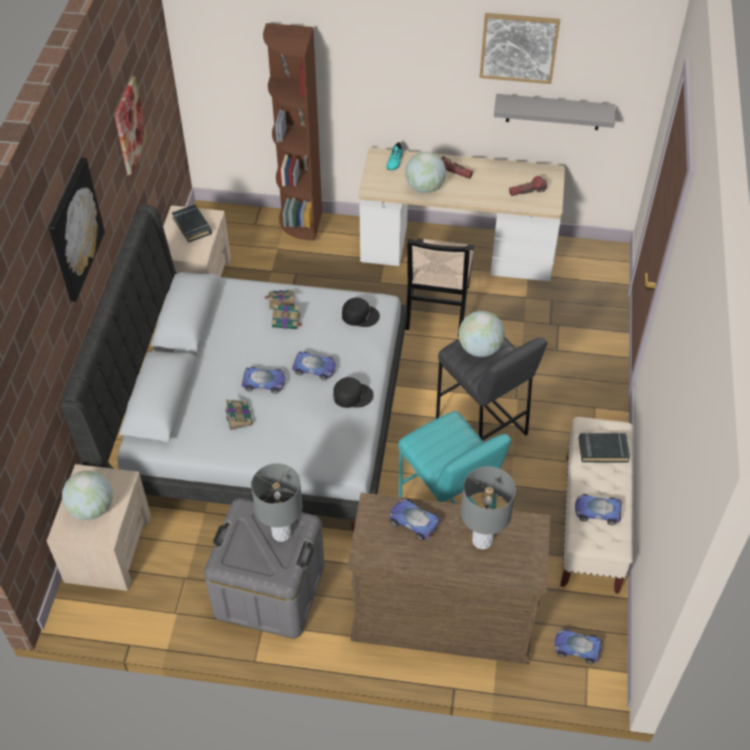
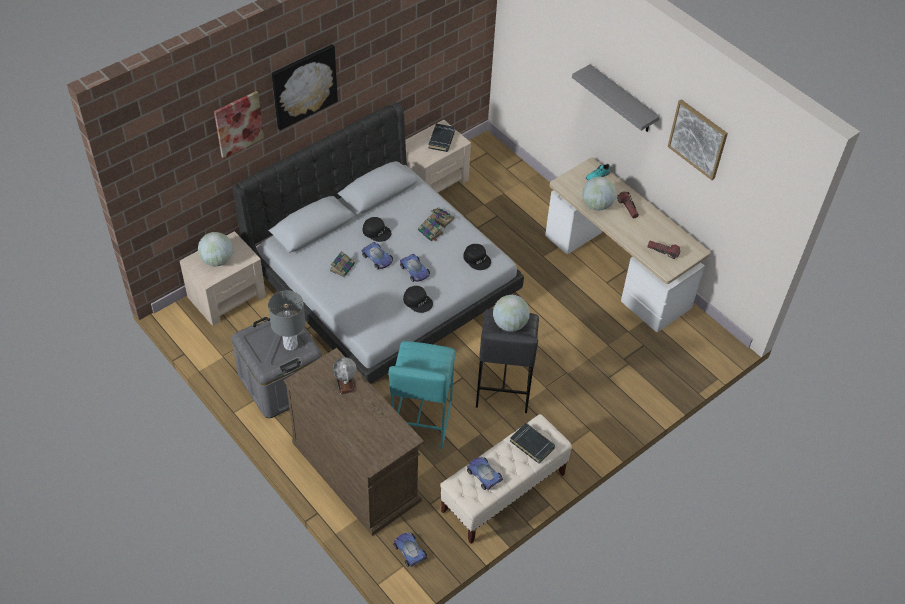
camera: 40 degrees right, 0 degrees up
(129, 126) = (408, 46): picture -> picture (238, 124)
(232, 357) = (377, 231): none -> black cap
(300, 227) = (532, 189): brown bookcase -> none
(413, 521) = (345, 384): toy car -> globe
(437, 308) = (561, 297): chair -> none
(482, 540) = (369, 423): grey table lamp -> none
(553, 112) = (712, 204): grey shelf -> grey shelf (622, 100)

